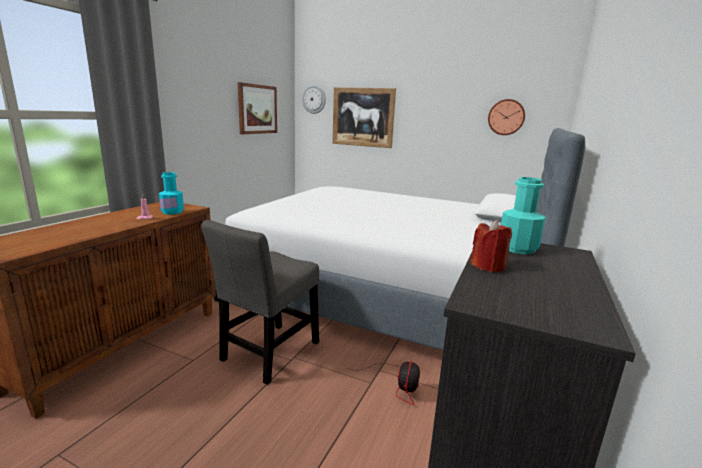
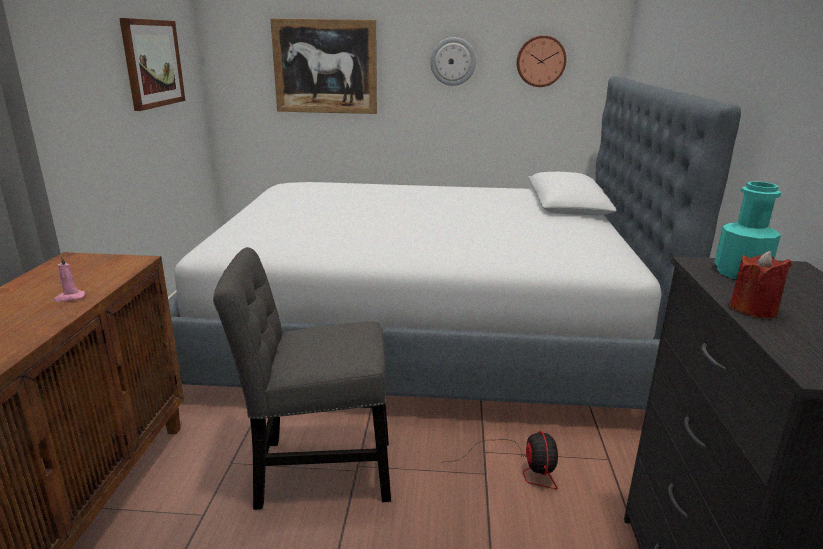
camera: 20 degrees left, 5 degrees up
(172, 212) = (106, 276): turquoise bottle -> none
(268, 354) = (317, 471): grey chair -> grey chair turned 75 degrees clockwise
(314, 99) = (235, 39): wall clock -> wall clock (453, 61)

